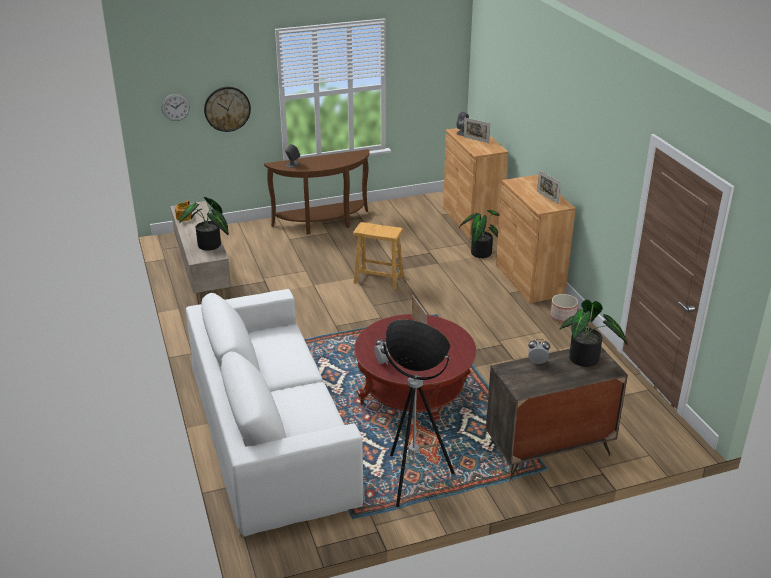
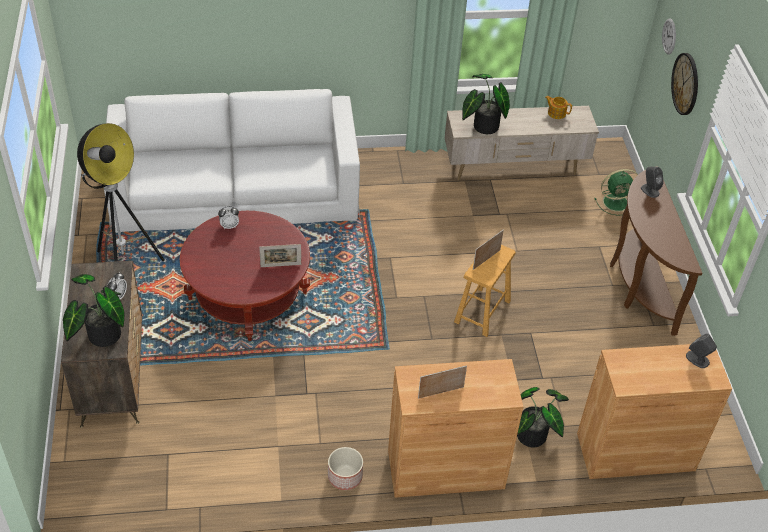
camera: 100 degrees right, 15 degrees up
(236, 234) = (616, 202): none -> green fan
(476, 140) = (666, 368): picture frame -> picture frame (486, 259)

